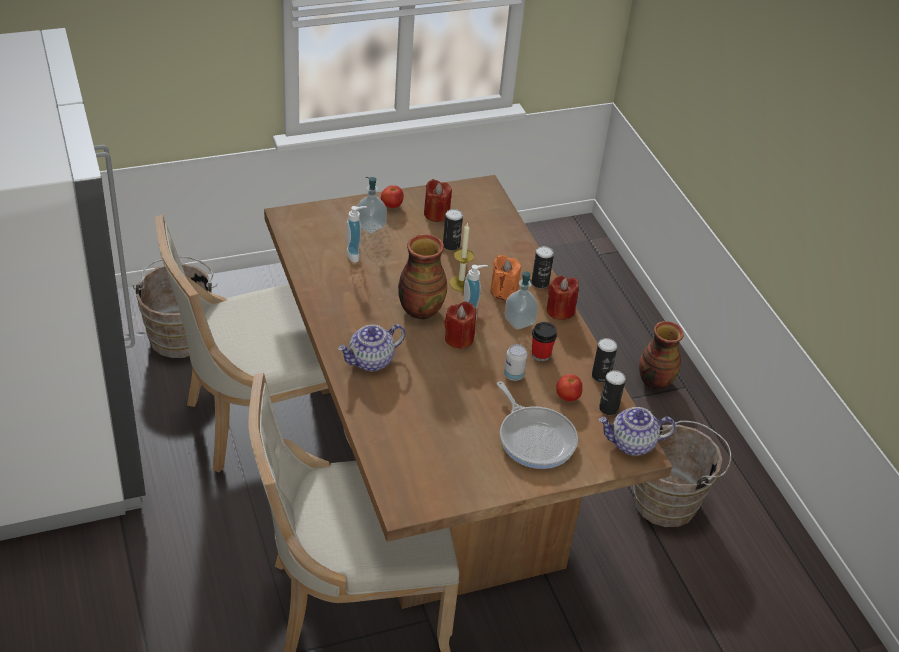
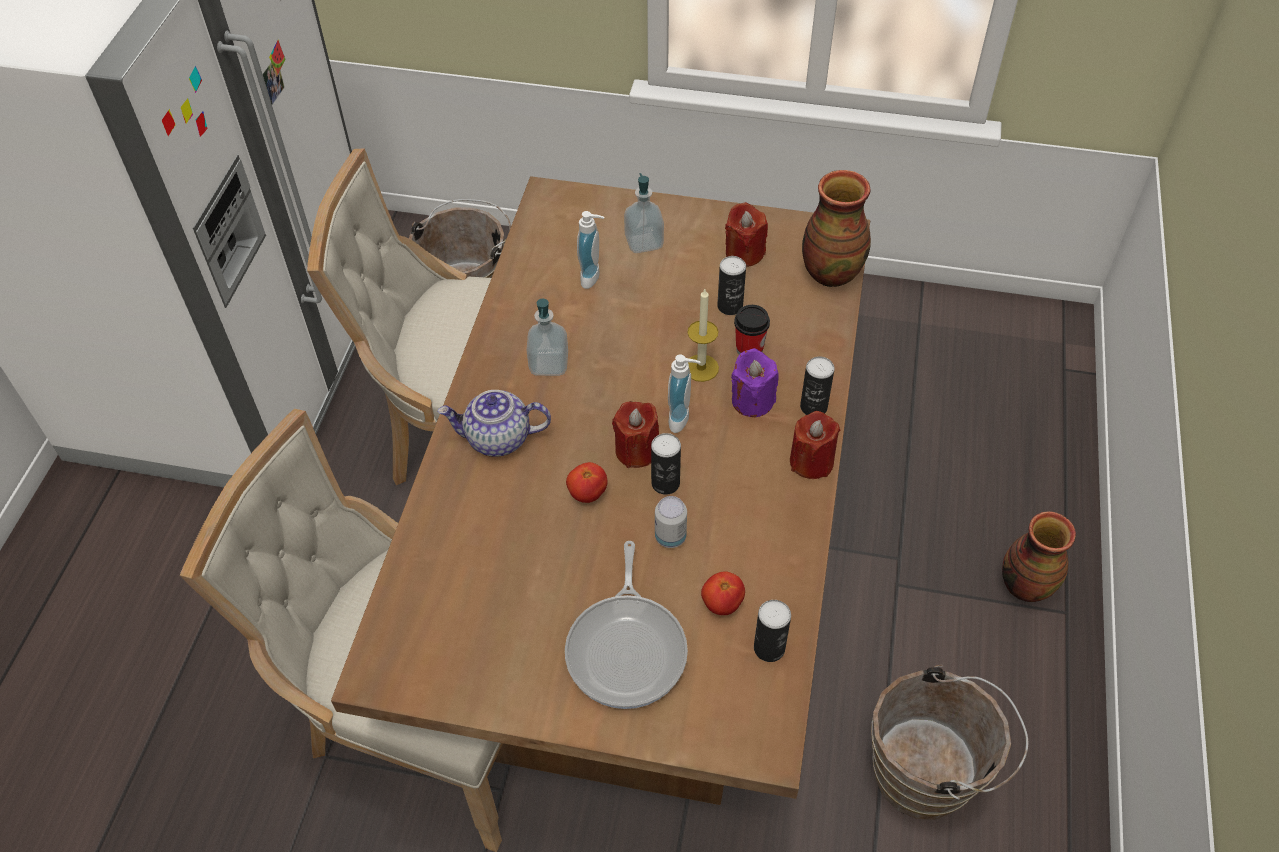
camera: 35 degrees right, 10 degrees up
(391, 206) = (692, 222): tomato -> tomato (587, 493)
(420, 309) = (617, 386): vase -> vase (830, 272)
(503, 291) = (752, 400): orange candle -> purple candle
(519, 321) = (740, 455): soap dispenser -> soap dispenser (549, 364)
(541, 354) = (732, 520): cup -> cup (749, 349)
(601, 376) = (796, 590): can -> can (665, 483)
(631, 444) = (761, 723): teapot -> none

